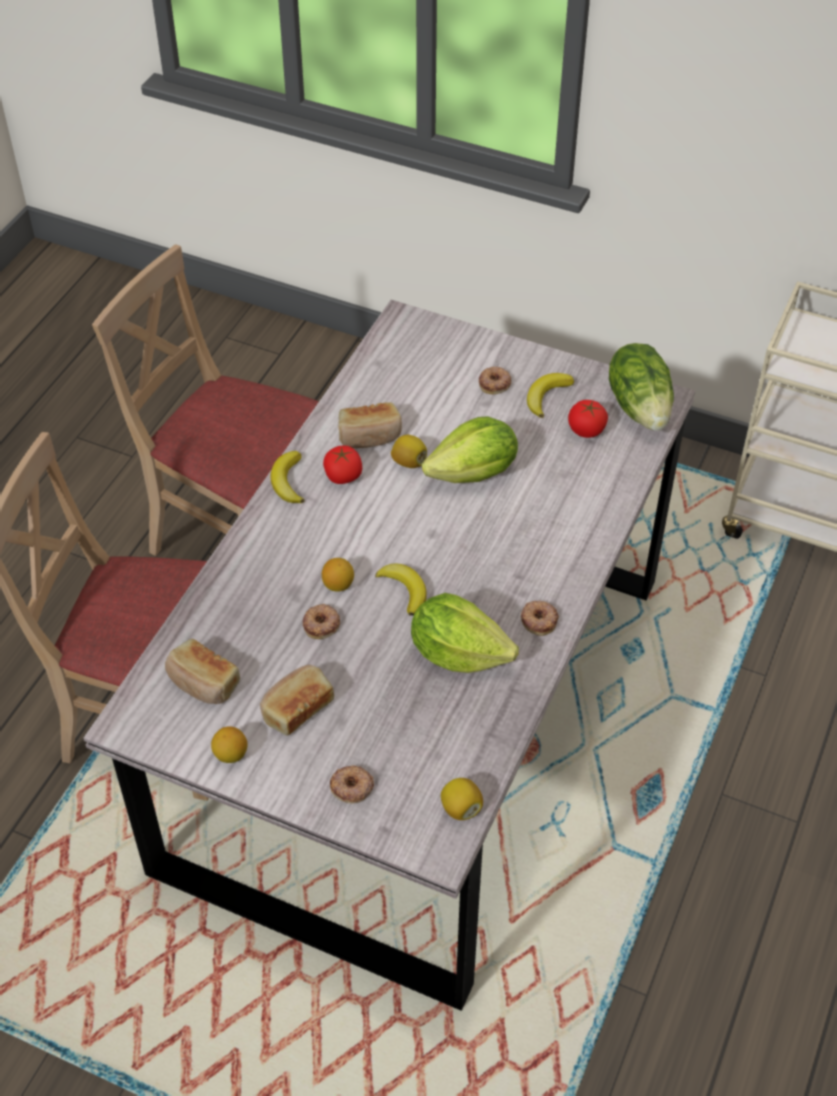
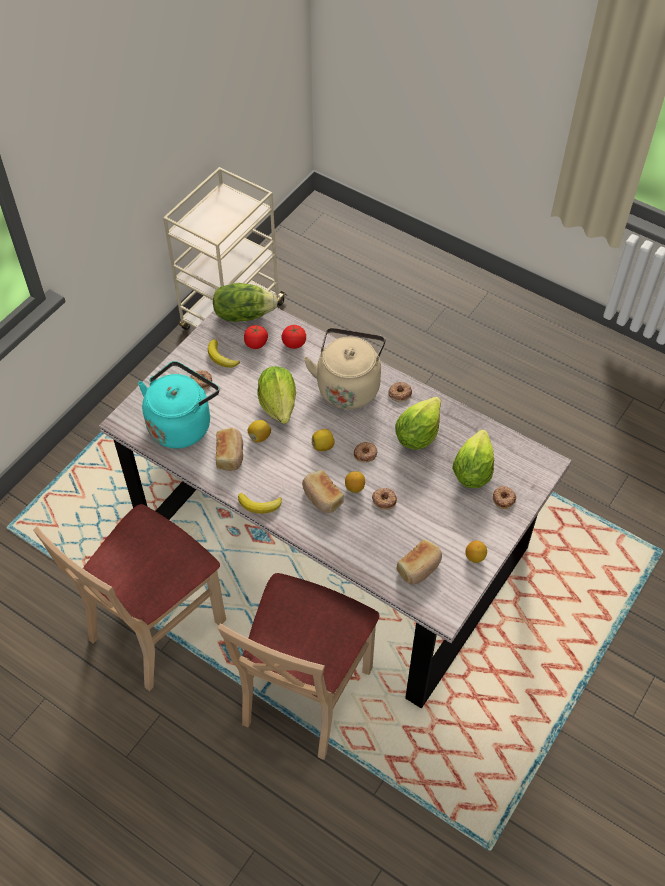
camera: 80 degrees left, 5 degrees up
(296, 708) = (445, 520): bread -> bread (322, 497)
(343, 476) = (263, 474): tomato -> tomato (294, 343)
(398, 737) = (472, 472): none -> lettuce
(404, 590) = (365, 454): banana -> donut
(412, 377) = (182, 423): none -> turquoise kettle
(461, 808) = (522, 450): lemon -> lemon (323, 446)
(535, 551) = (348, 385): none -> beige kettle

